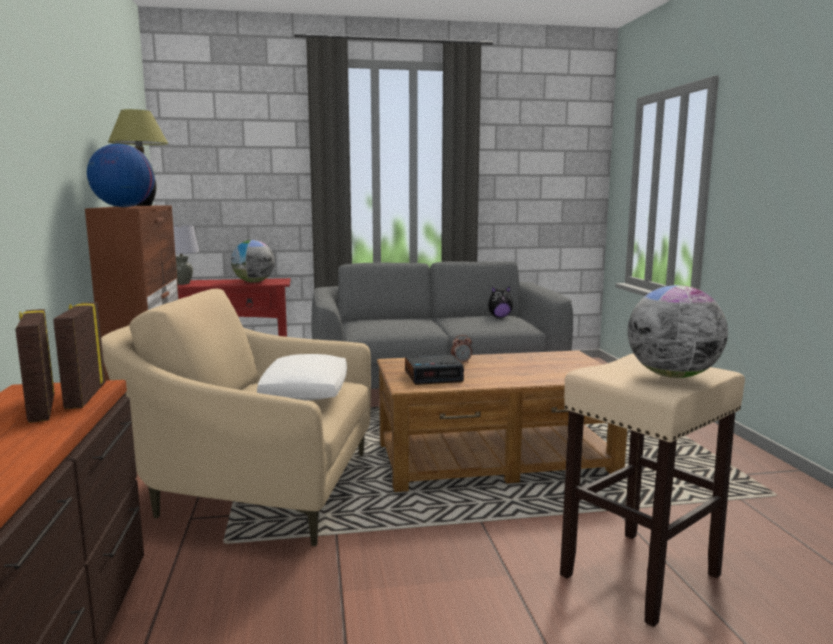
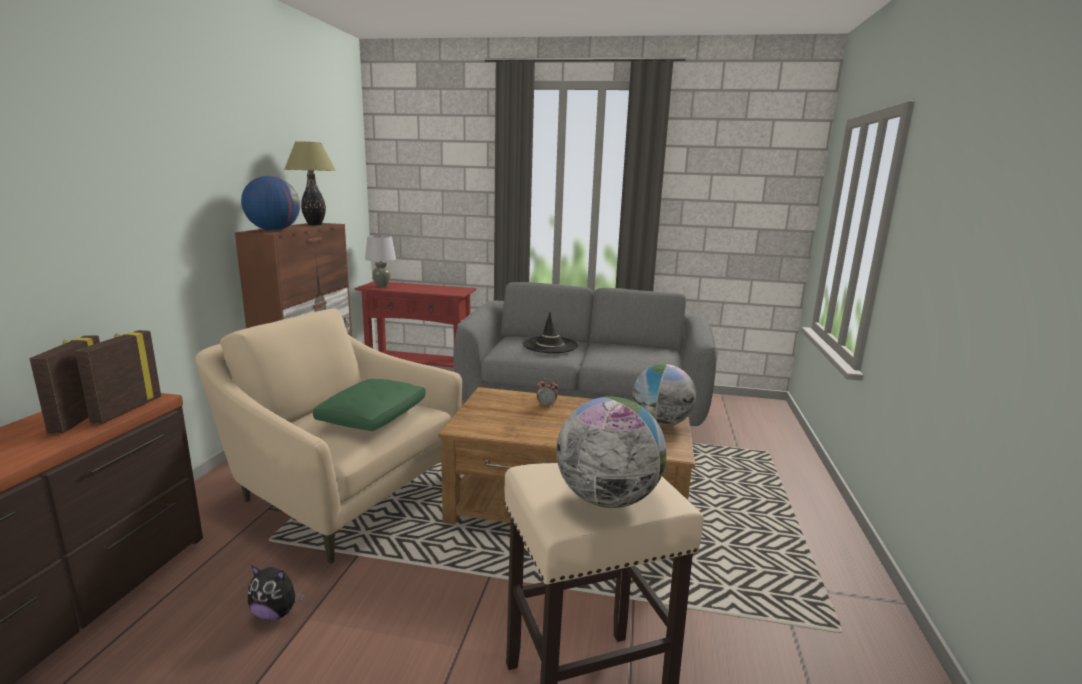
camera: 20 degrees right, 5 degrees up
(253, 282) = (438, 290): globe -> globe (660, 423)
(305, 392) = (373, 416): white pillow -> green pillow
(405, 321) = (550, 345): none -> black hat
(434, 376) = (500, 418): alarm clock -> none
(499, 317) = (649, 352): plush toy -> plush toy (276, 613)

